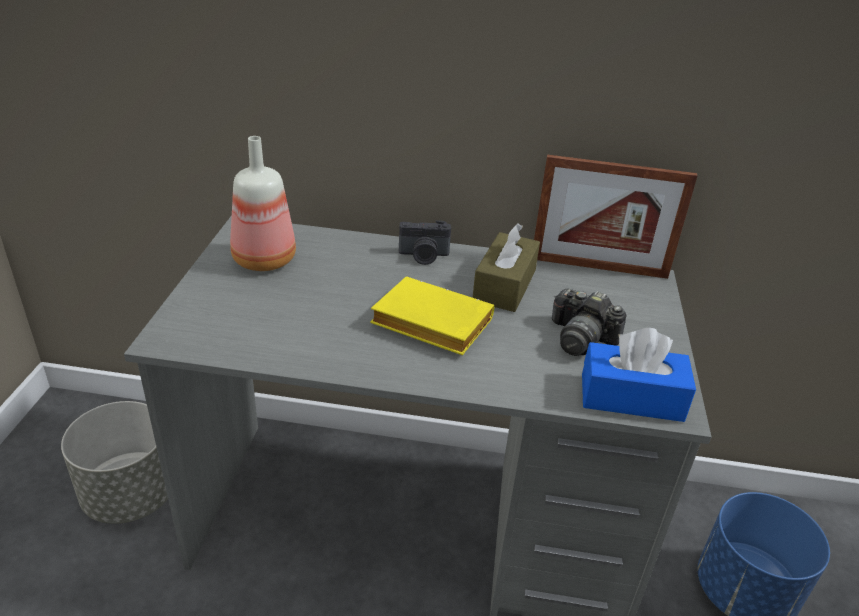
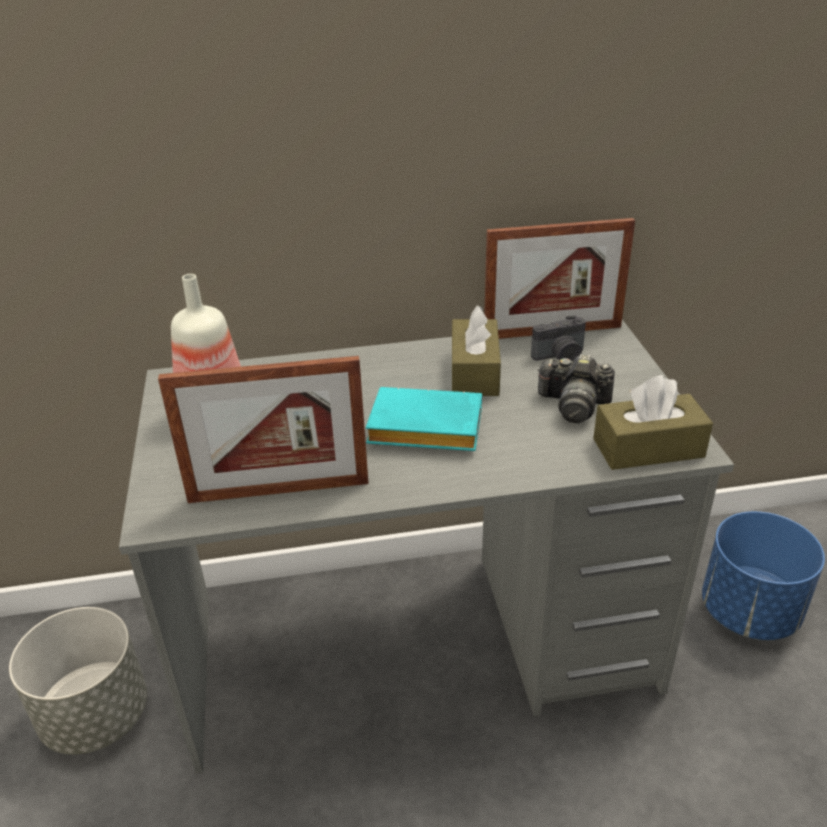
camera: 15 degrees left, 0 degrees up
(275, 343) = (279, 491): none -> picture frame
(423, 256) = (378, 363): camera -> camera (560, 357)
(428, 324) = (422, 430): yellow book -> turquoise book
(631, 397) = (648, 448): blue tissue box -> brown tissue box

